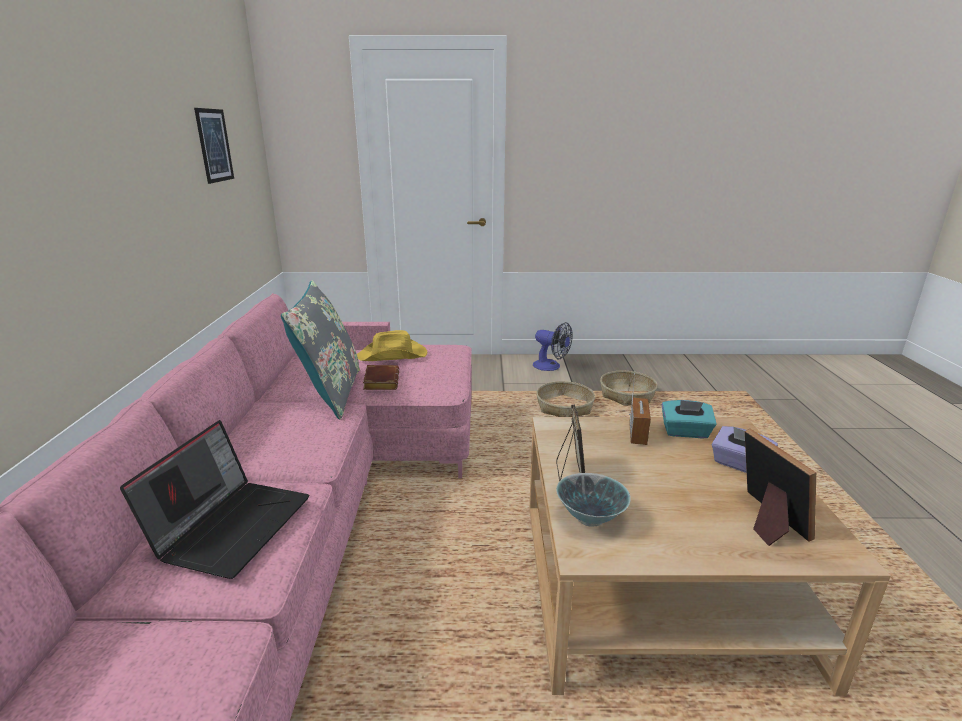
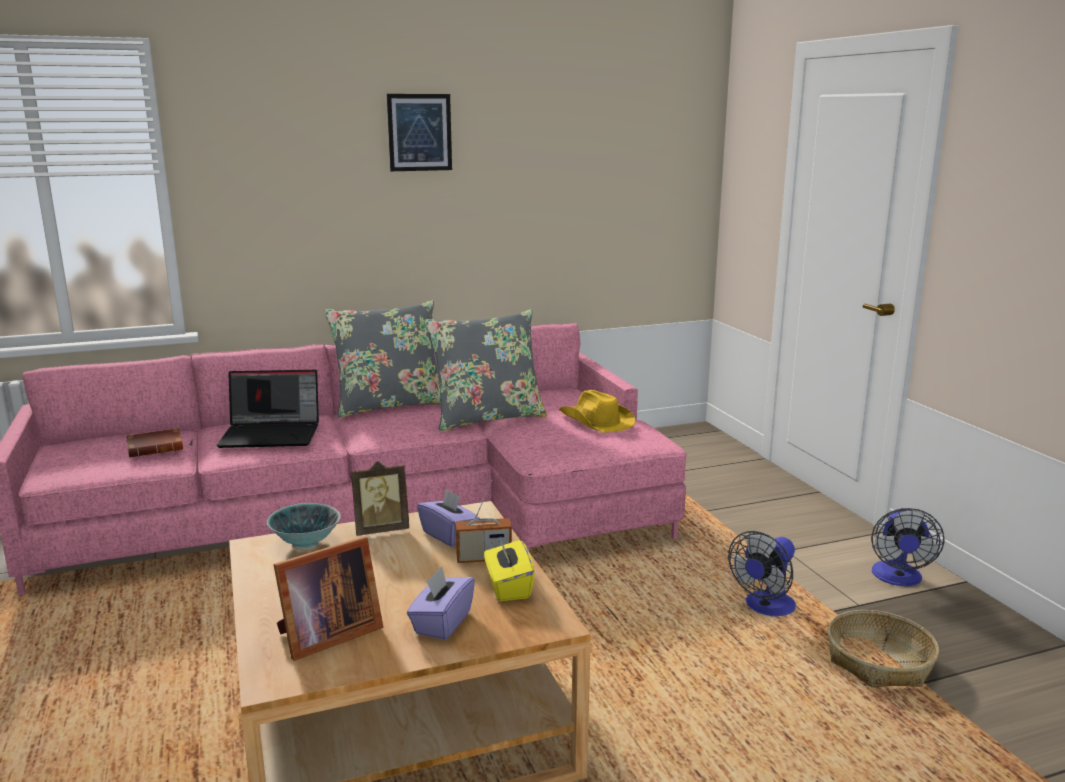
camera: 70 degrees right, 5 degrees down
(214, 145) = (597, 170): picture -> picture (419, 132)
(230, 434) = (389, 405): none -> grey pillow
(380, 381) = (527, 429): brown book -> brown book (157, 447)
(564, 407) = (765, 608): basket -> fan
(593, 442) = (449, 535): none -> purple tissue box
(685, 432) = (508, 587): turquoise tissue box -> yellow tissue box

